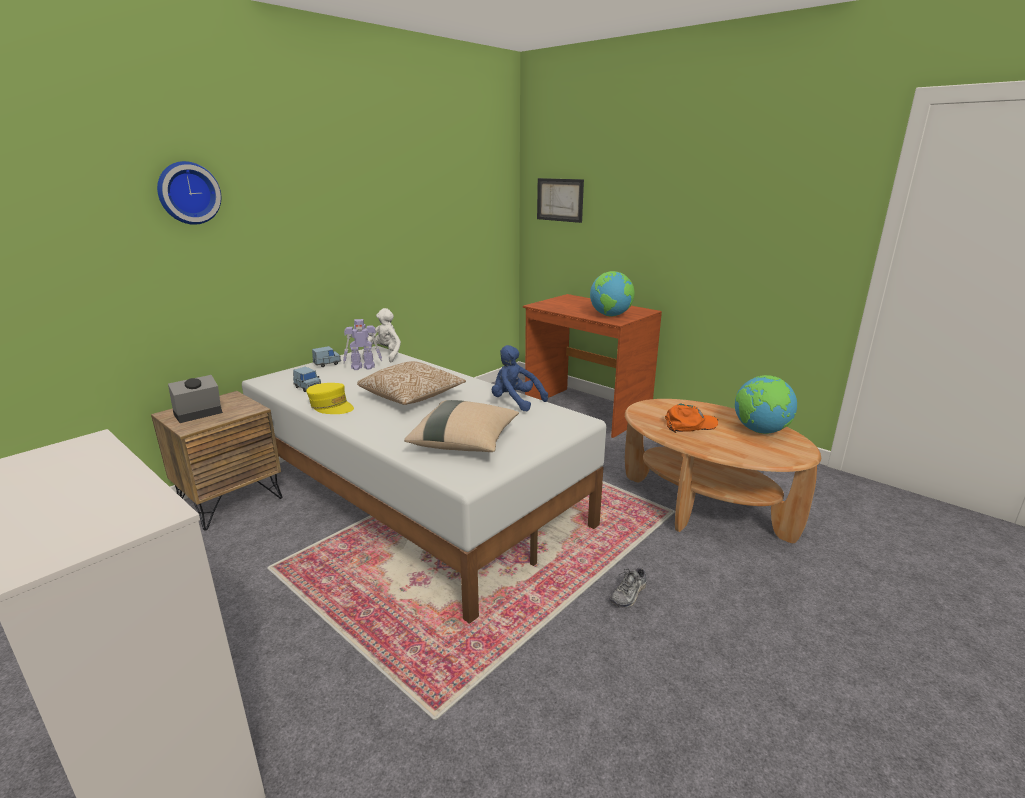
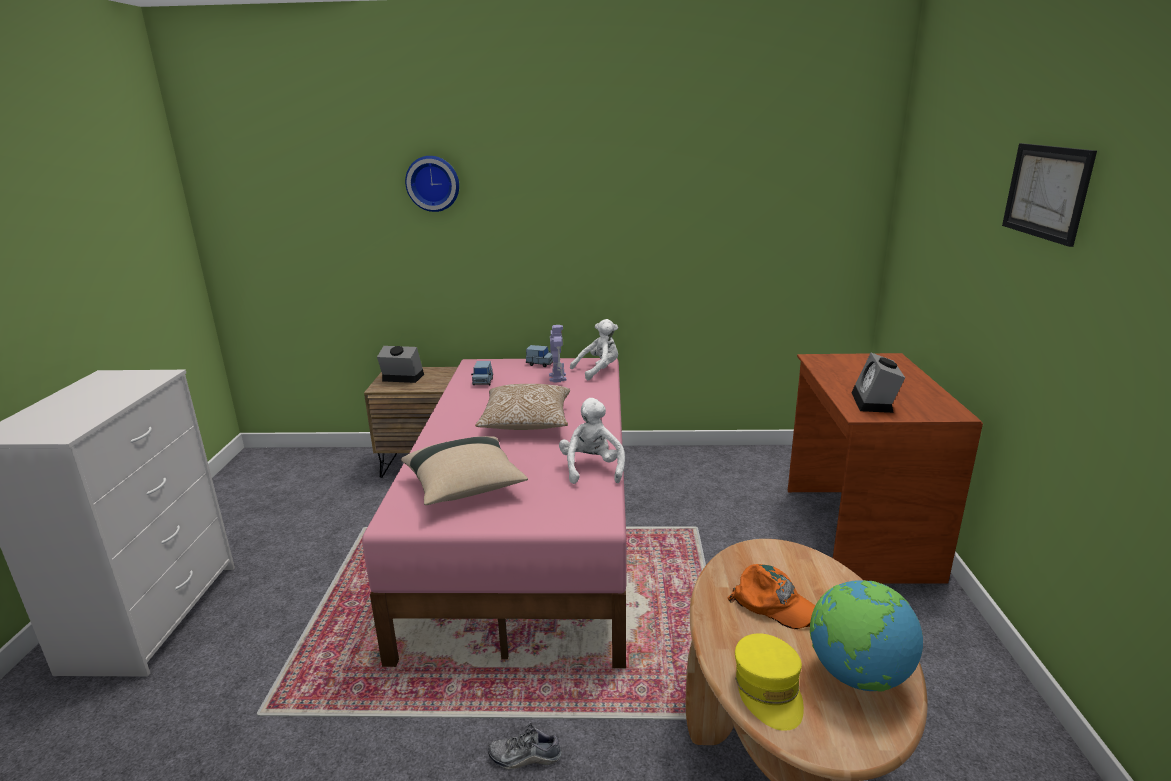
camera: 50 degrees right, 0 degrees up
(331, 406) = (460, 406): yellow cap -> yellow cap (768, 690)
(363, 367) = (557, 377): toy robot -> toy robot turned 135 degrees counterclockwise
(415, 496) = (530, 530): white bed -> pink bed
(515, 402) = (592, 468): blue plush toy -> white plush toy
(560, 200) = (923, 210): picture -> picture (1047, 192)
(610, 315) = (875, 403): globe -> alarm clock

